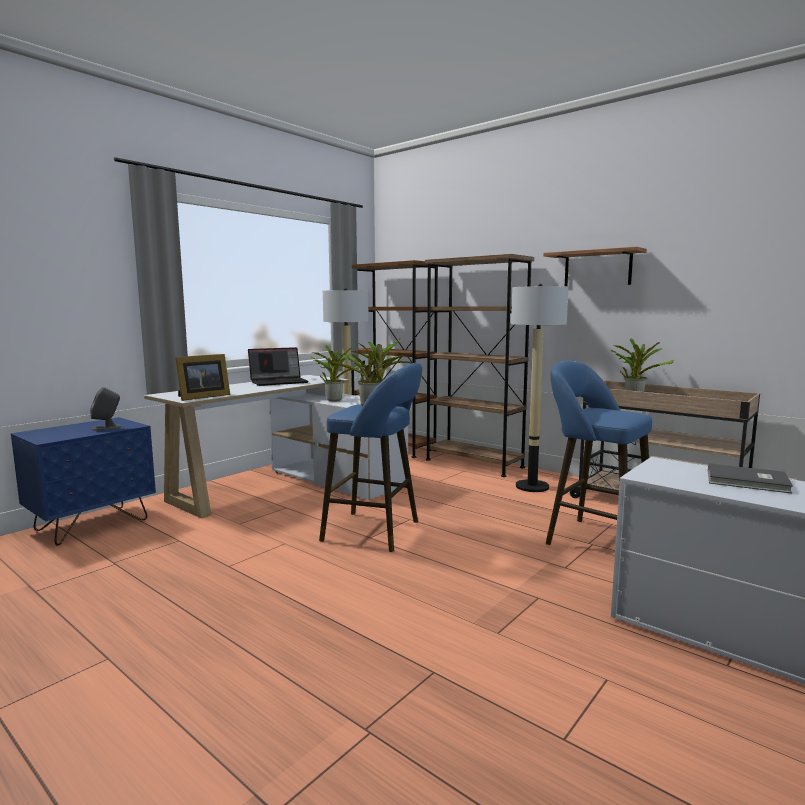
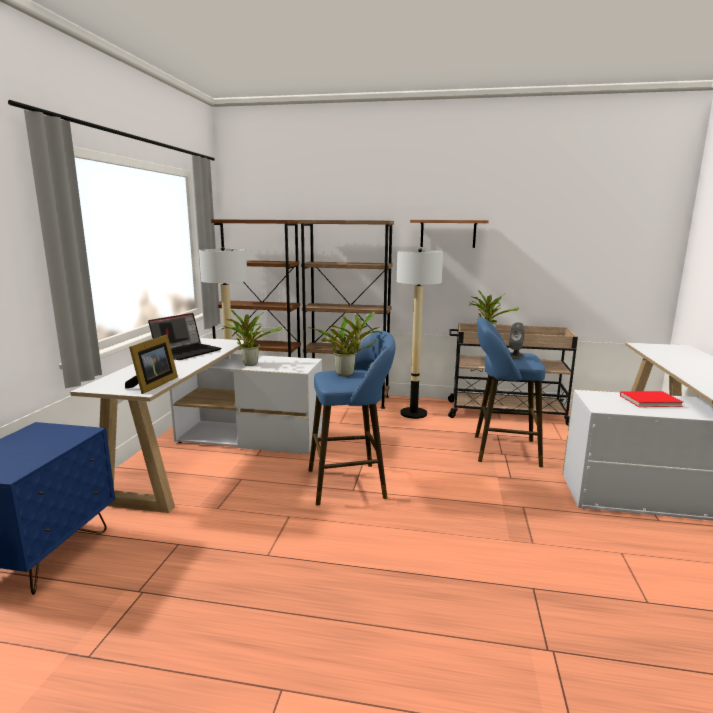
camera: 30 degrees left, 5 degrees up
(106, 428) = (55, 440): grey speaker -> grey speaker (515, 356)
(748, 481) = (652, 401): grey book -> red book

